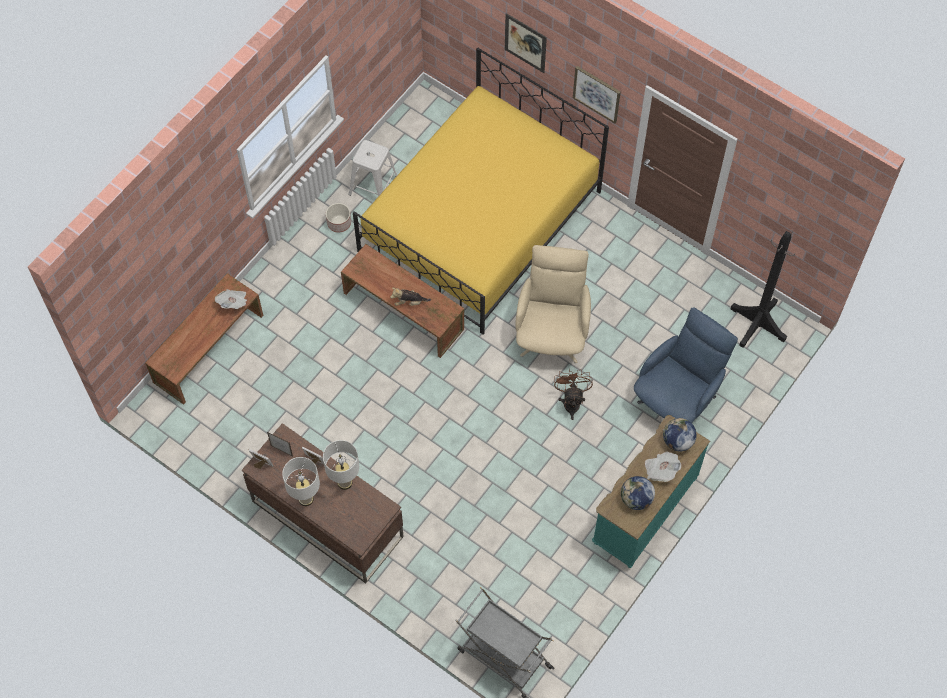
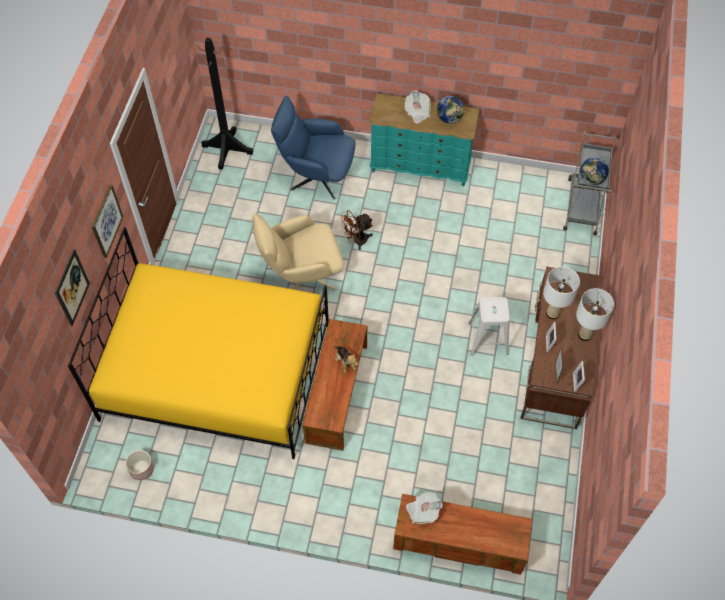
camera: 115 degrees left, 5 degrees down
(339, 223) = (270, 489): planter -> planter (142, 468)
(373, 186) = (215, 477): white stool -> white stool (488, 338)
(677, 441) = (388, 110): globe -> globe (591, 180)

